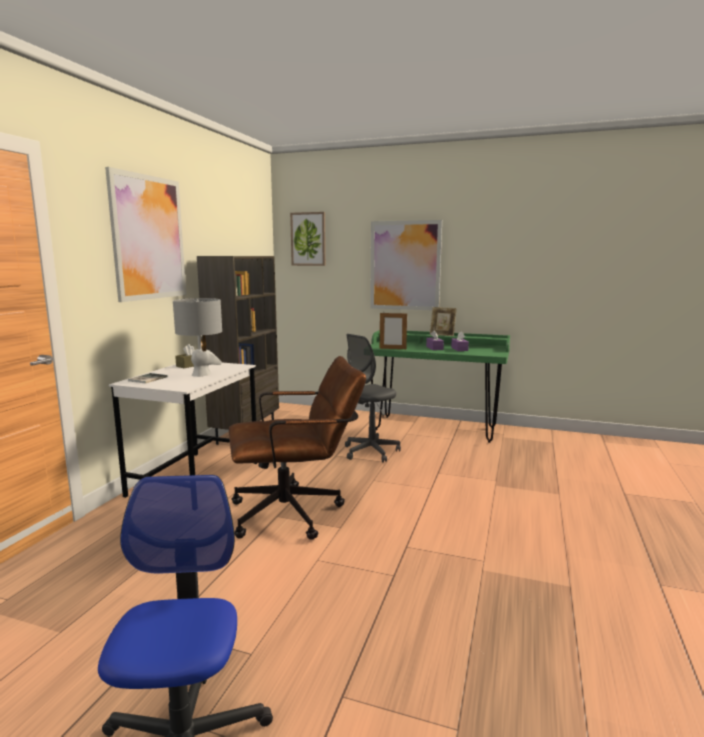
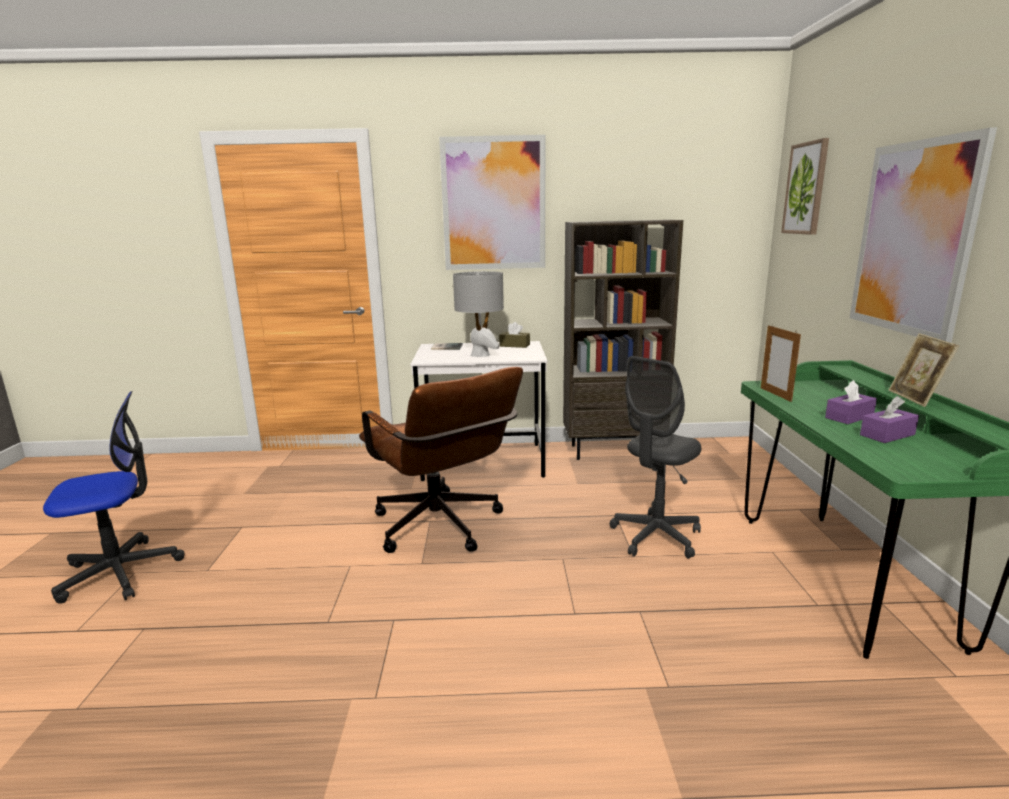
camera: 70 degrees right, 5 degrees up
(370, 452) = (656, 537): grey office chair -> grey office chair turned 75 degrees counterclockwise

